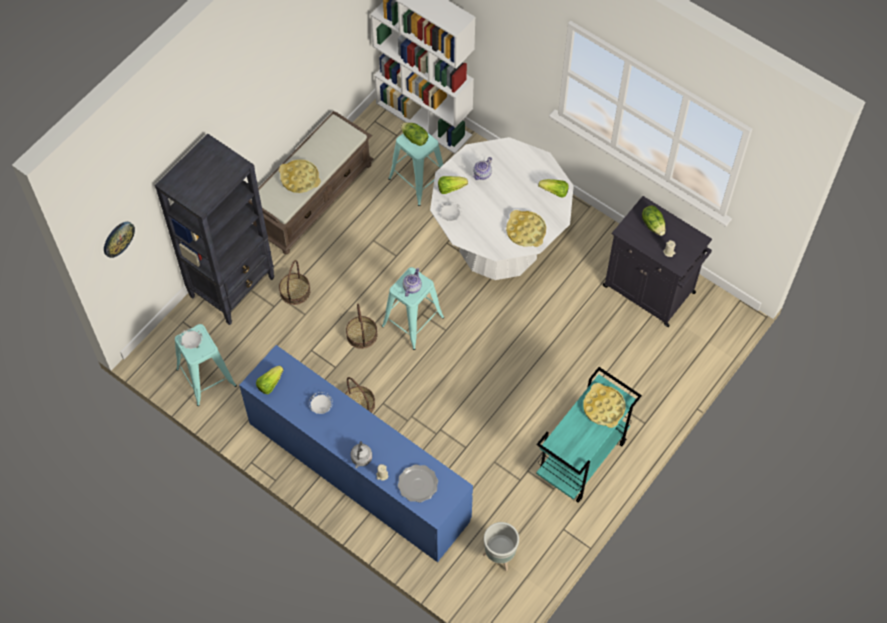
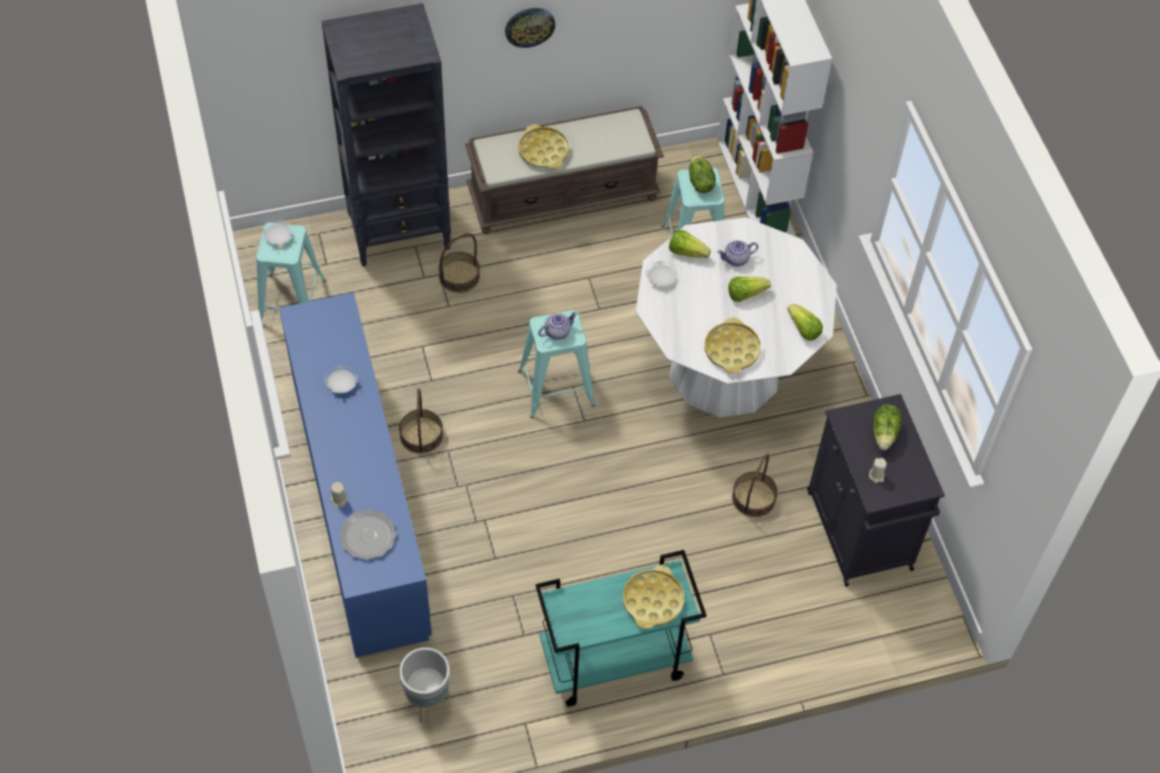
camera: 35 degrees right, 5 degrees down
(118, 238) = (250, 59): wall clock -> wall clock (529, 26)
(270, 383) = (311, 327): lettuce -> lettuce (745, 294)
(361, 459) = (332, 468): grey kettle -> none
(362, 334) = (489, 365): basket -> basket (754, 498)

